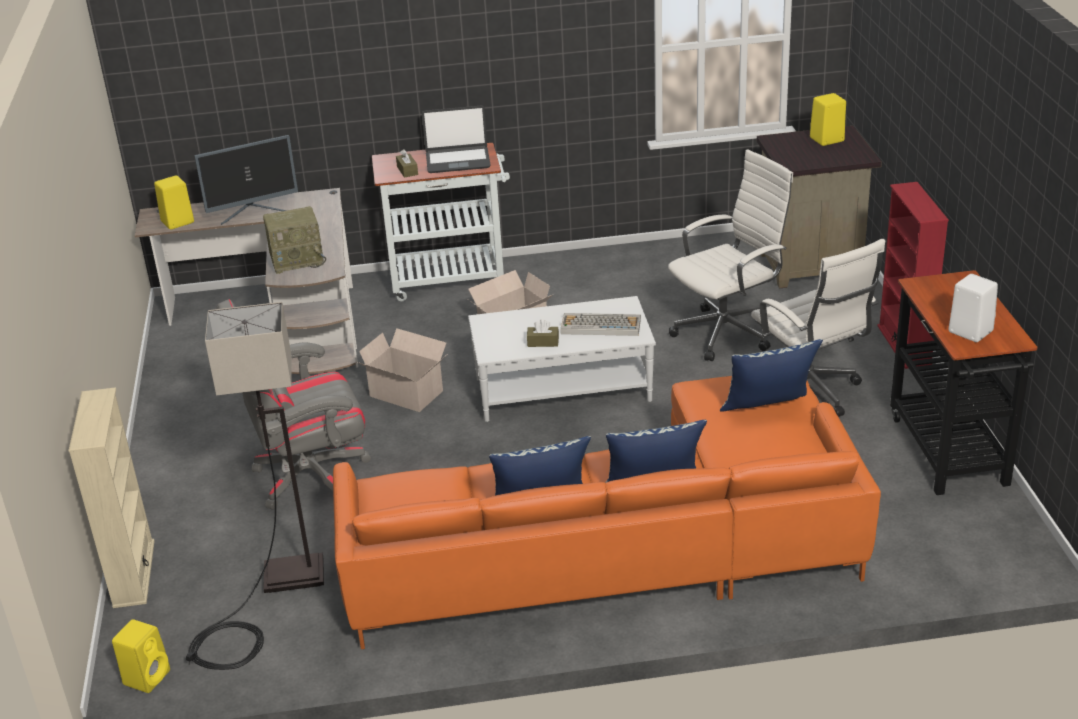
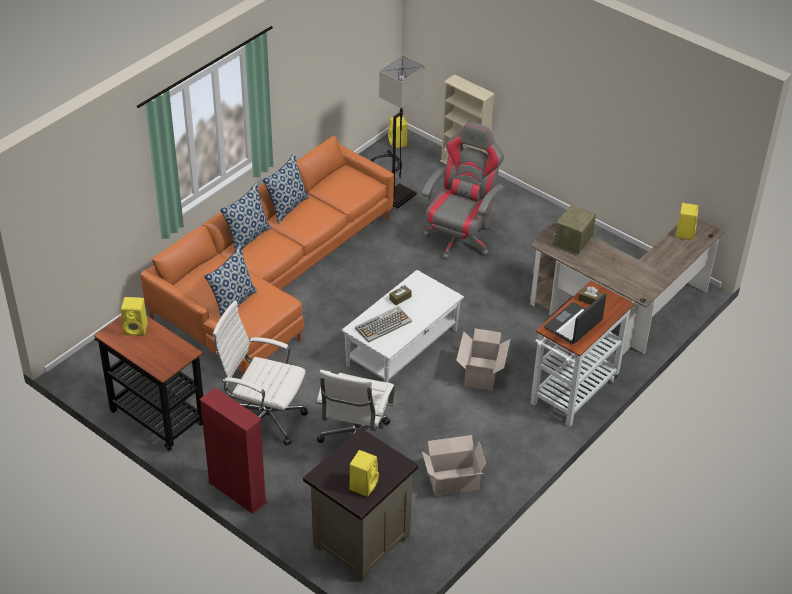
camera: 135 degrees right, 10 degrees up
(253, 212) = (658, 261): monitor -> none
(407, 394) = (479, 302): cardboard box -> cardboard box (452, 481)
(969, 331) = (136, 329): white speaker -> yellow speaker

